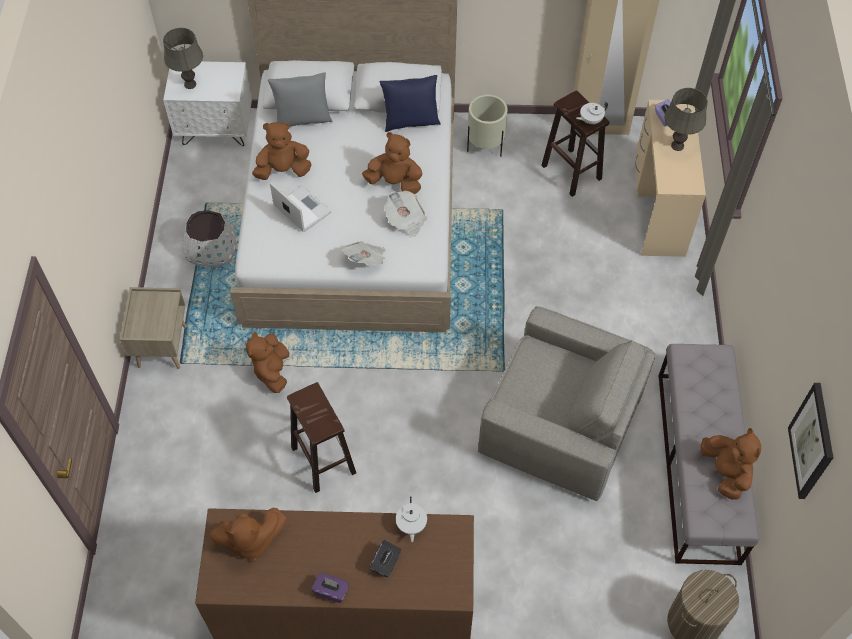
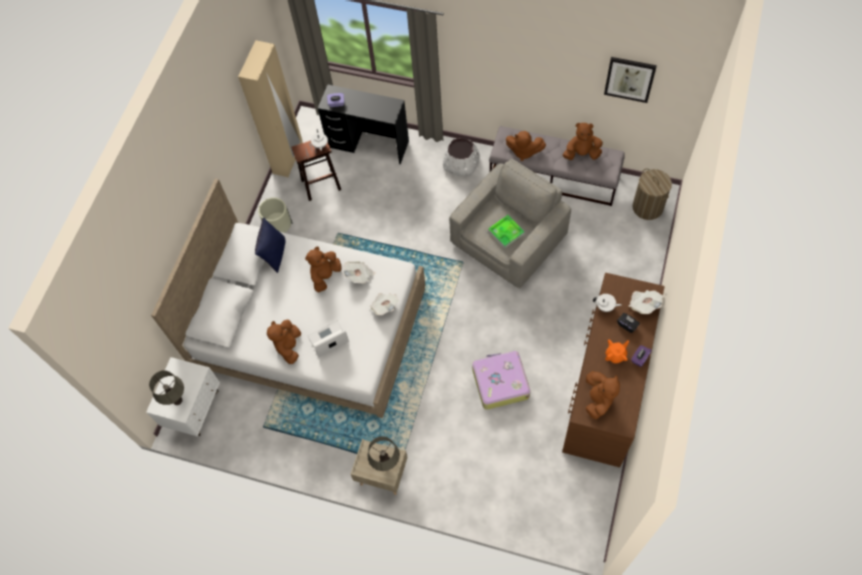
camera: 70 degrees left, 5 degrees up
(211, 248) = (306, 429): white planter -> white planter (461, 163)
(272, 371) = (424, 403): brown plush toy -> brown plush toy (523, 151)
(303, 119) = (245, 325): grey pillow -> none
(322, 459) = (500, 382): brown stool -> suitcase
(329, 554) = (615, 355): none -> orange teapot
(429, 583) = (643, 304): none -> newspaper
(539, 391) = (506, 232): none -> tray
(659, 209) = (368, 144): beige desk -> black desk
(677, 146) = (361, 103): grey table lamp -> grey table lamp (386, 464)

